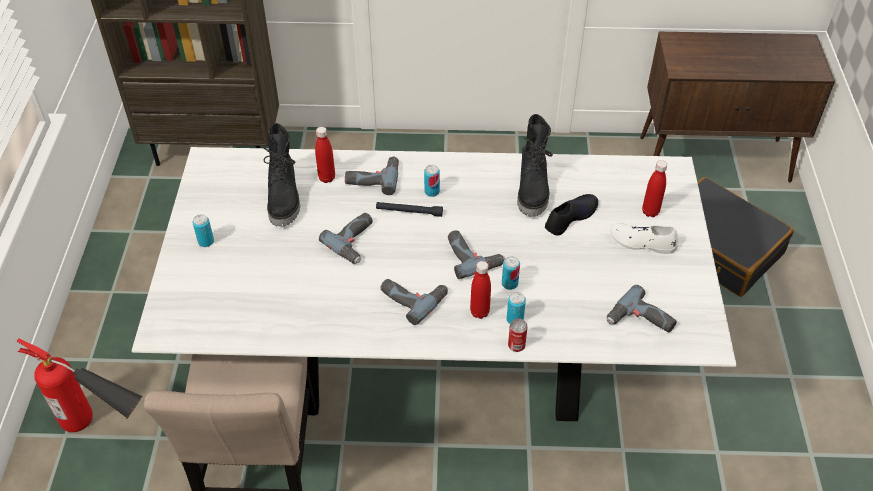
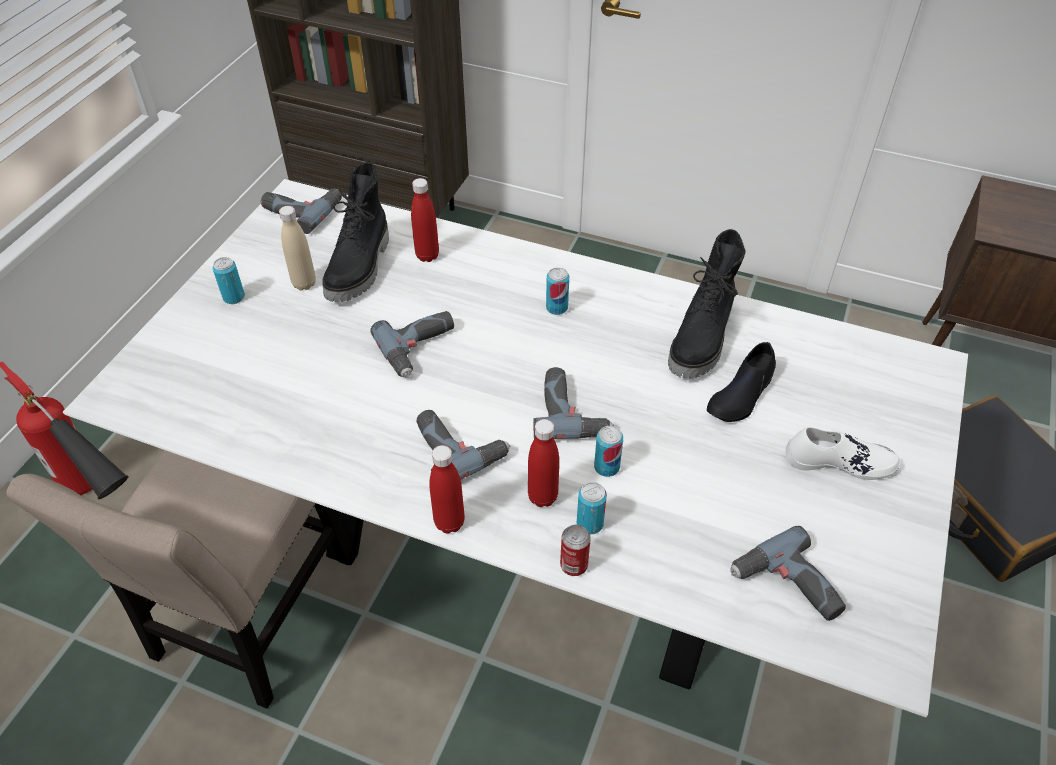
camera: 20 degrees right, 0 degrees up
(251, 219) = (304, 283): none -> beige bottle
(373, 177) = (487, 269): power drill -> power drill (302, 209)
(409, 212) = (512, 326): black flashlight -> none
(570, 217) = (741, 394): black shoe -> black shoe turned 150 degrees clockwise
(642, 242) = (839, 461): white shoe -> white shoe turned 150 degrees clockwise
(650, 212) = (870, 419): red bottle -> red bottle (449, 522)

